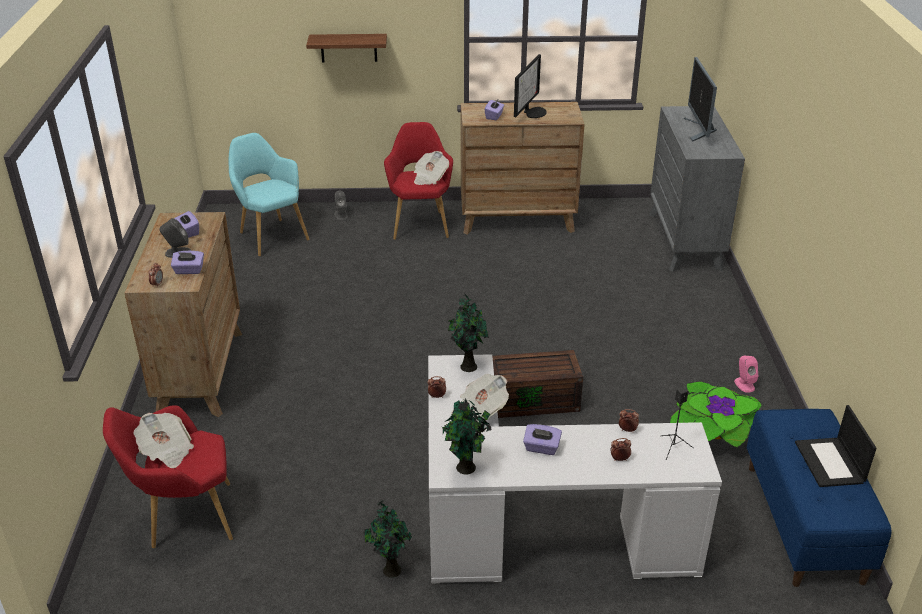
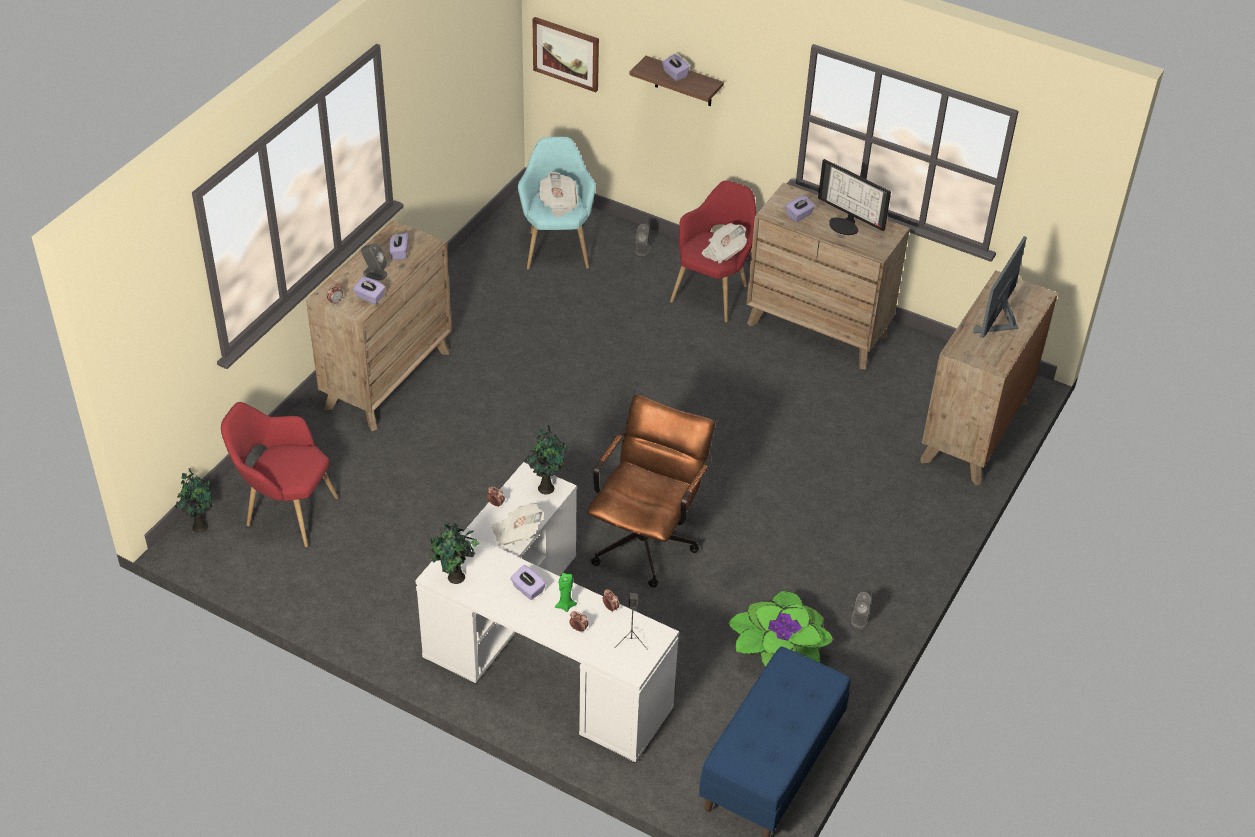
camera: 30 degrees right, 10 degrees up
(166, 451) = (277, 453): newspaper -> newspaper (558, 204)
(230, 61) = (566, 53): none -> picture
(344, 38) = (675, 74): none -> purple tissue box
(390, 569) = (402, 630): potted plant -> potted plant (199, 526)
(533, 112) = (846, 225): monitor -> monitor turned 75 degrees clockwise
(533, 399) = (647, 539): brown storage box -> brown office chair
(588, 446) = (565, 605): none -> green candle
(684, 241) = (975, 431): grey dresser -> brown dresser
(744, 384) = (860, 617): pink speaker -> grey speaker
(830, 463) = (790, 722): laptop -> none

